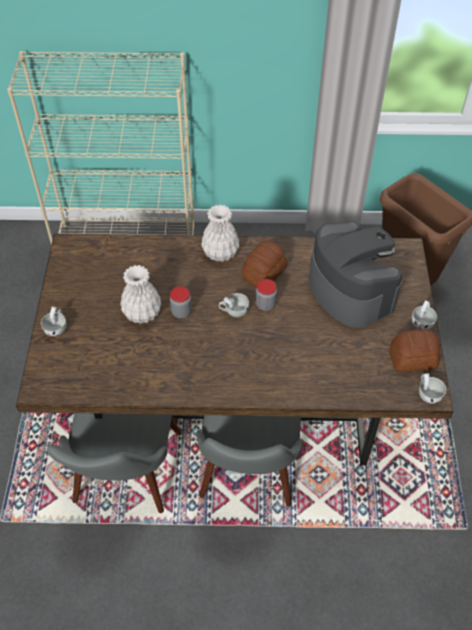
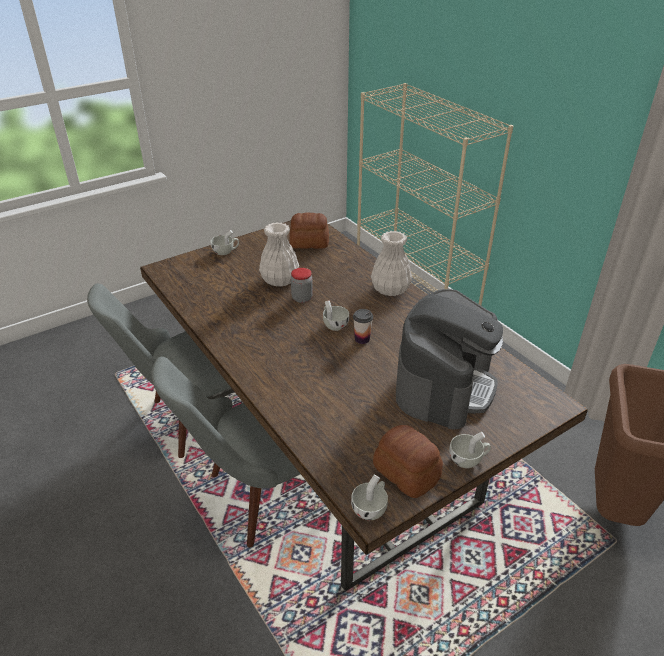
camera: 55 degrees right, 15 degrees down
(263, 273) = (397, 322): bread -> bread (309, 242)
(265, 305) = (362, 339): jar -> cup

